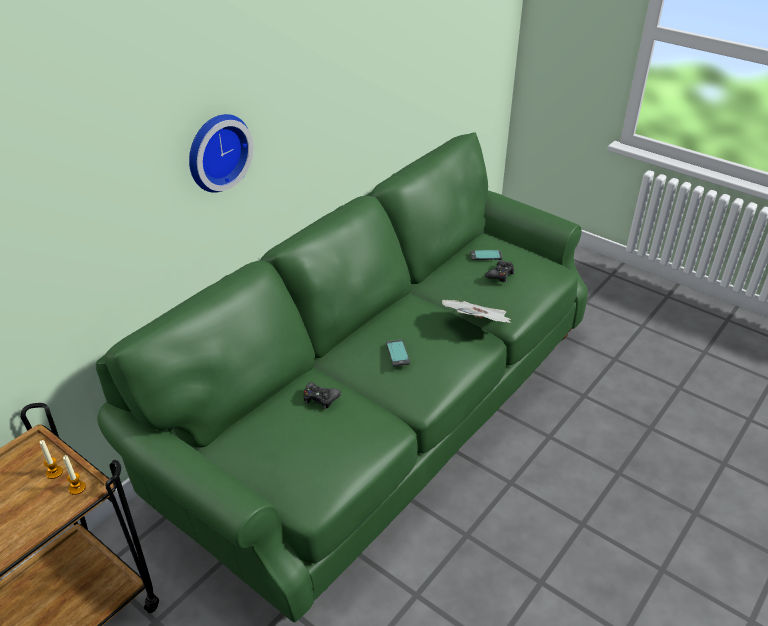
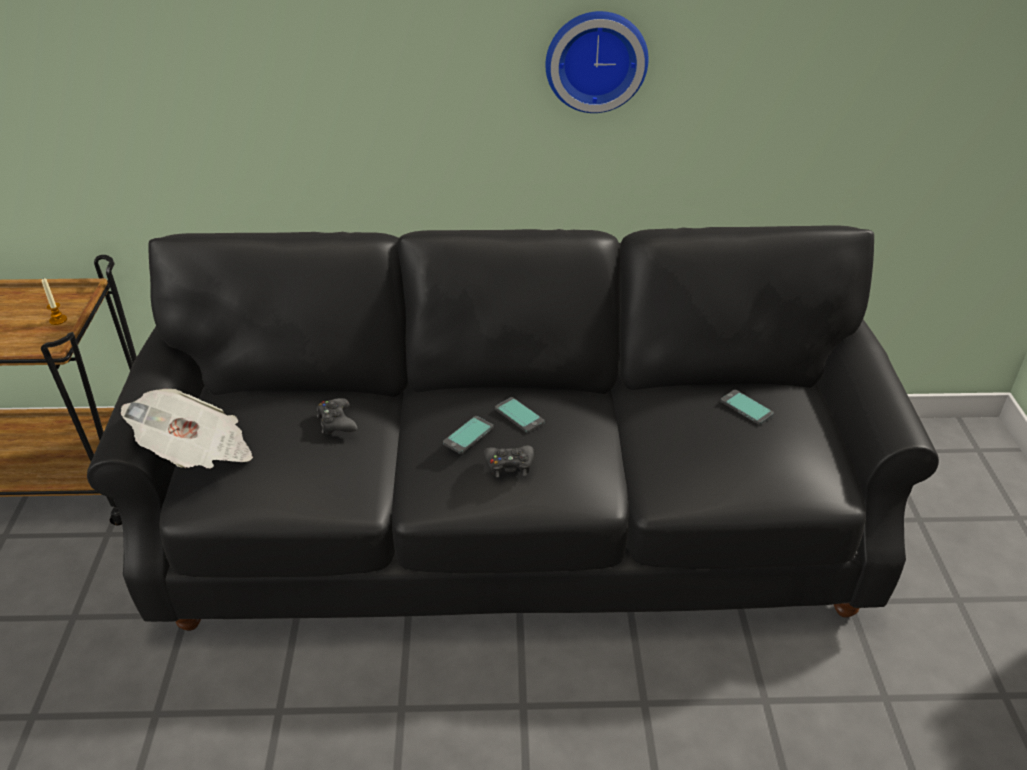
camera: 50 degrees right, 0 degrees up
(77, 488) = (48, 341): candle -> none
(216, 151) = (386, 81): wall clock -> wall clock (595, 60)
(383, 411) = (513, 523): green sofa -> black sofa
(404, 327) = (519, 415): none -> phone
(478, 325) = (611, 475): newspaper -> newspaper (197, 453)
(500, 275) = (724, 439): black game controller -> black game controller (509, 465)

